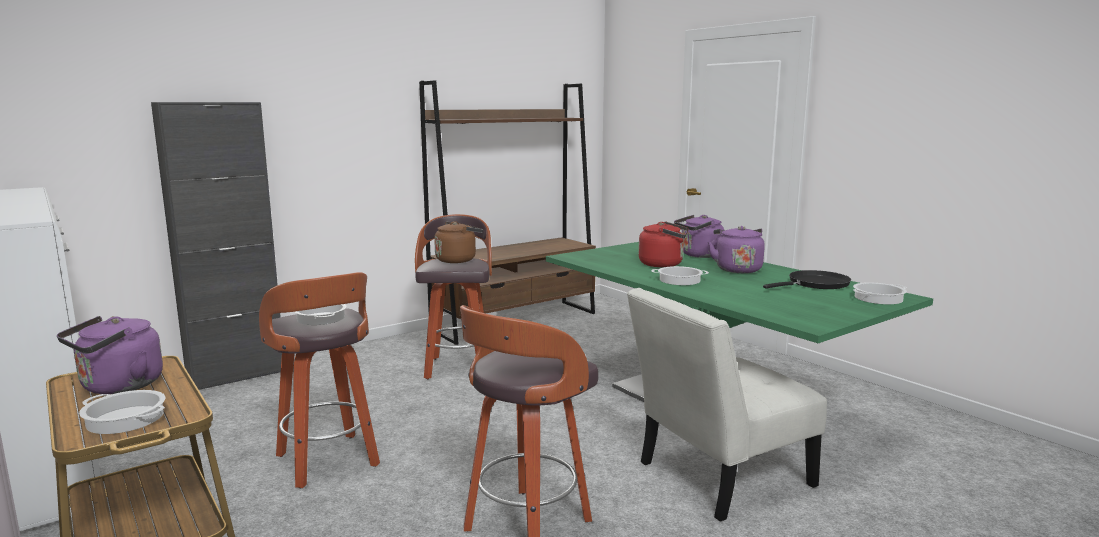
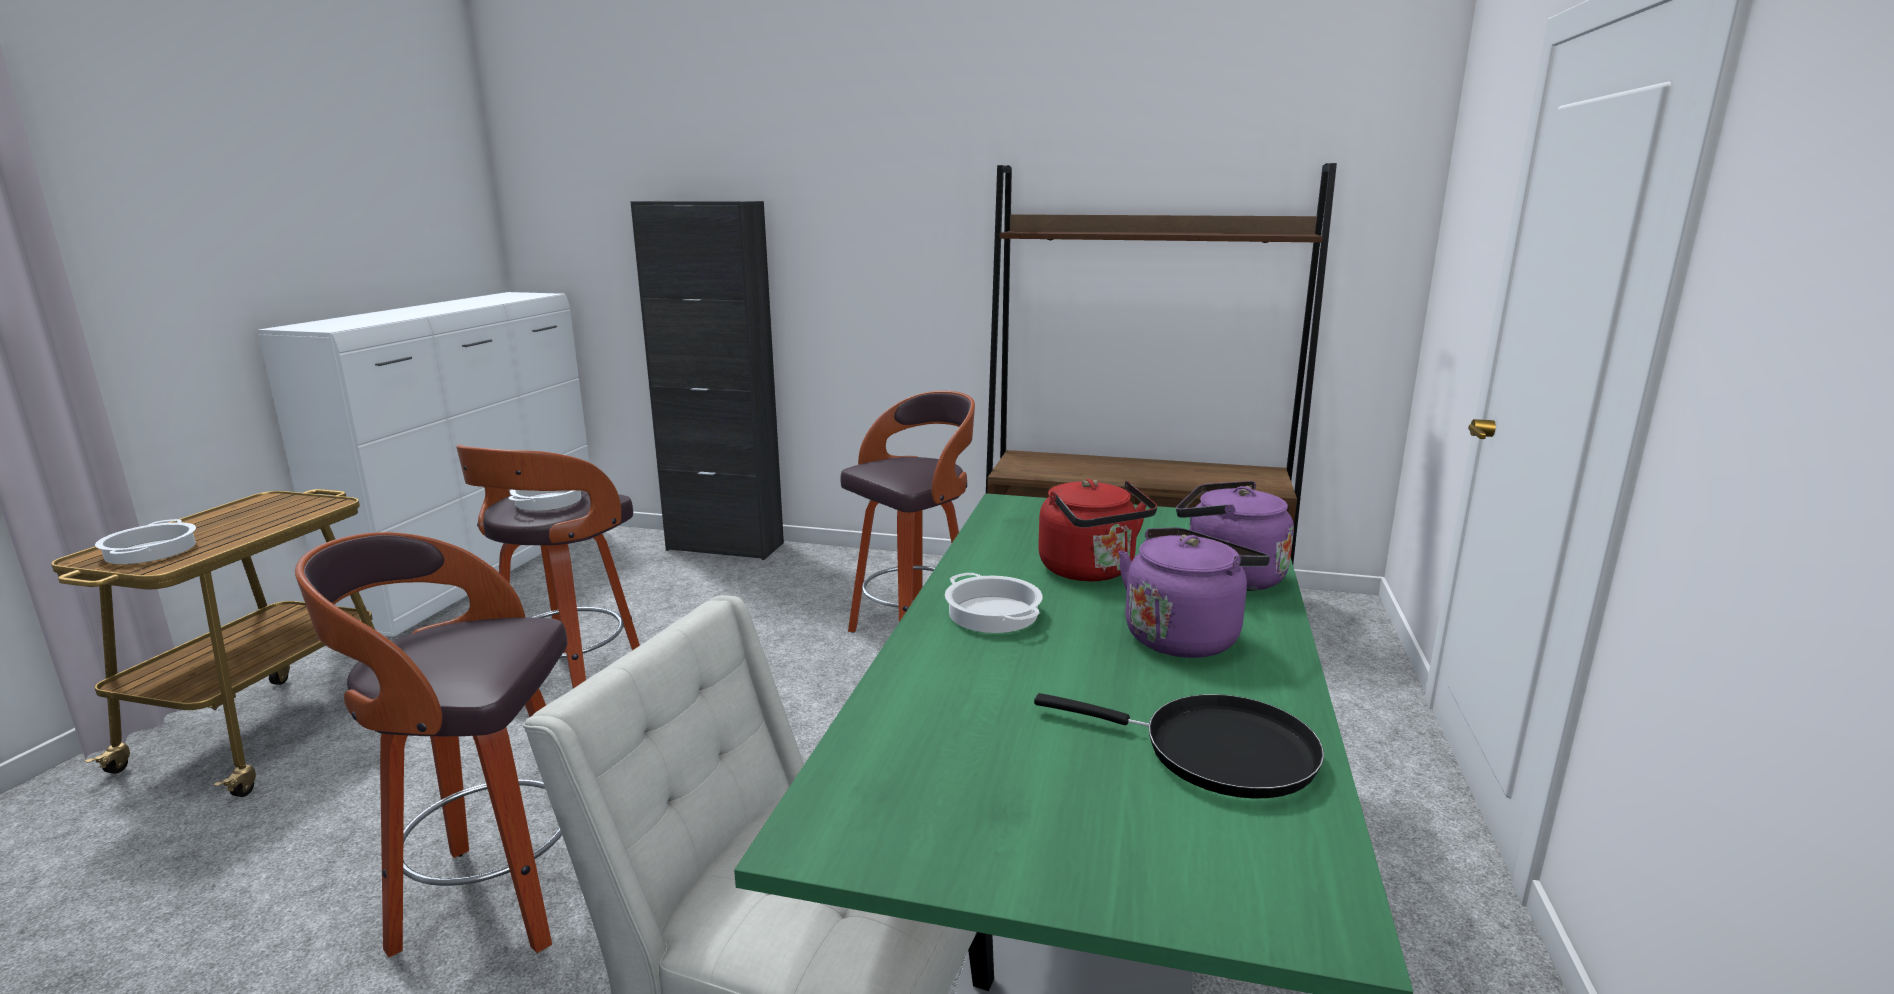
camera: 50 degrees right, 5 degrees up
(118, 387) = (250, 517): purple kettle -> none
(458, 260) = (915, 466): brown kettle -> none
(878, 298) = (1224, 880): cooking pot -> none

